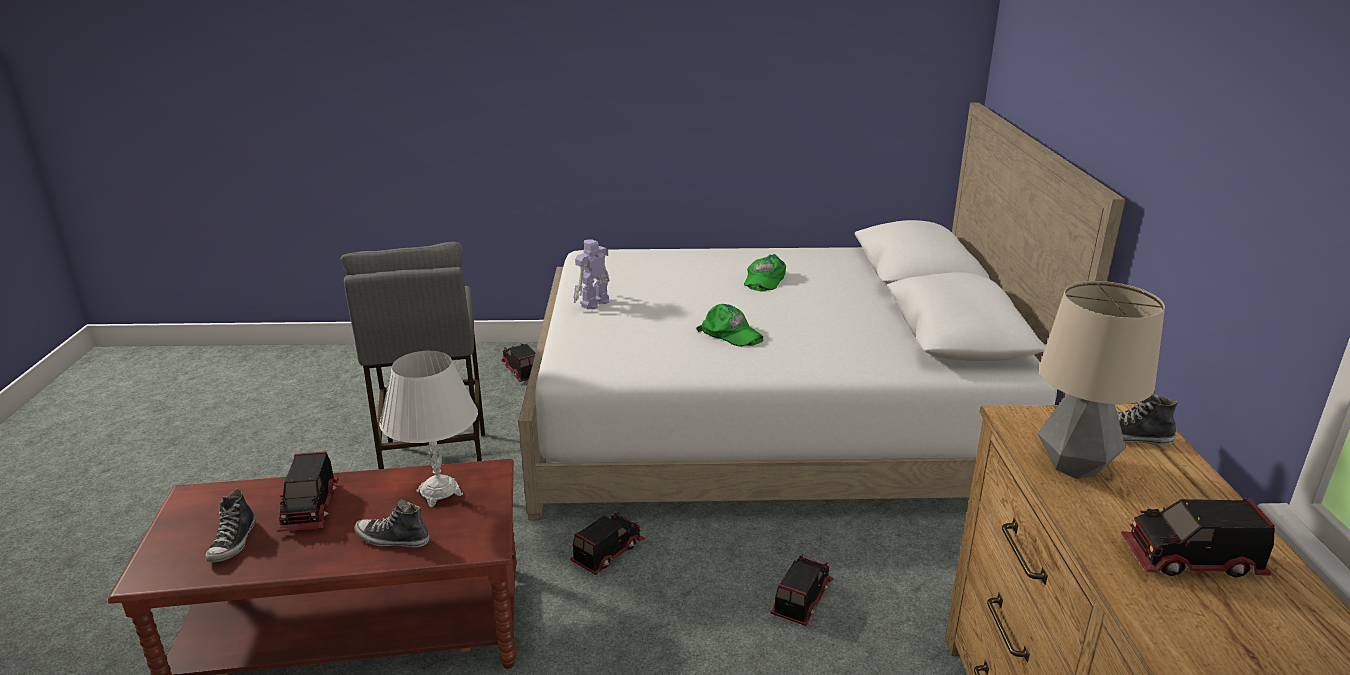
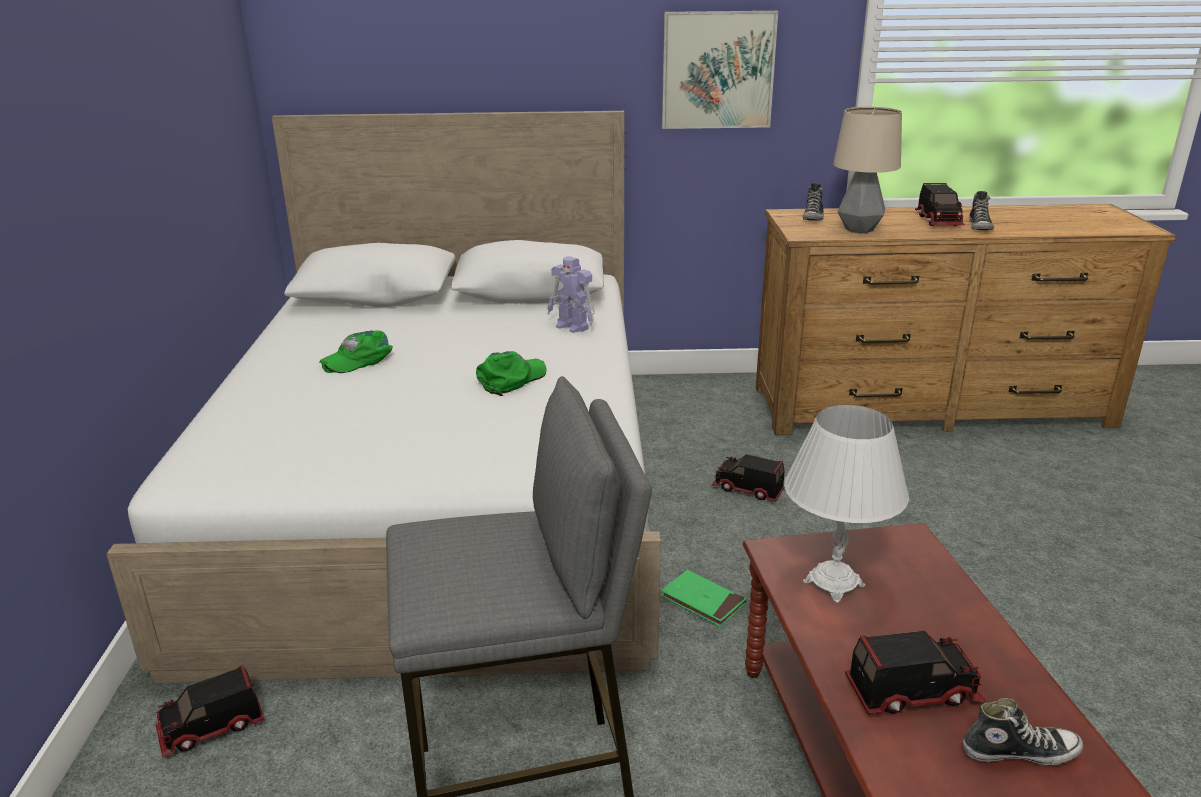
camera: 90 degrees left, 0 degrees up
(392, 539) = (935, 604): shoe -> shoe (980, 227)
(593, 303) = (391, 464): toy robot -> toy robot (572, 327)
(607, 552) = (703, 601): toy truck -> green book
(763, 279) = (358, 359): green cap -> green cap turned 120 degrees clockwise
(1220, 190) = (717, 70): none -> picture

